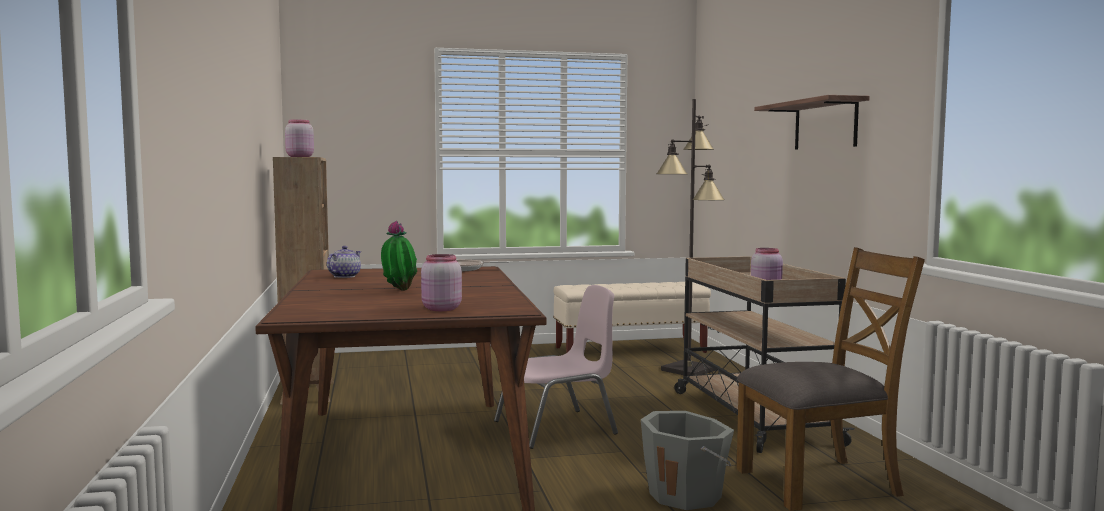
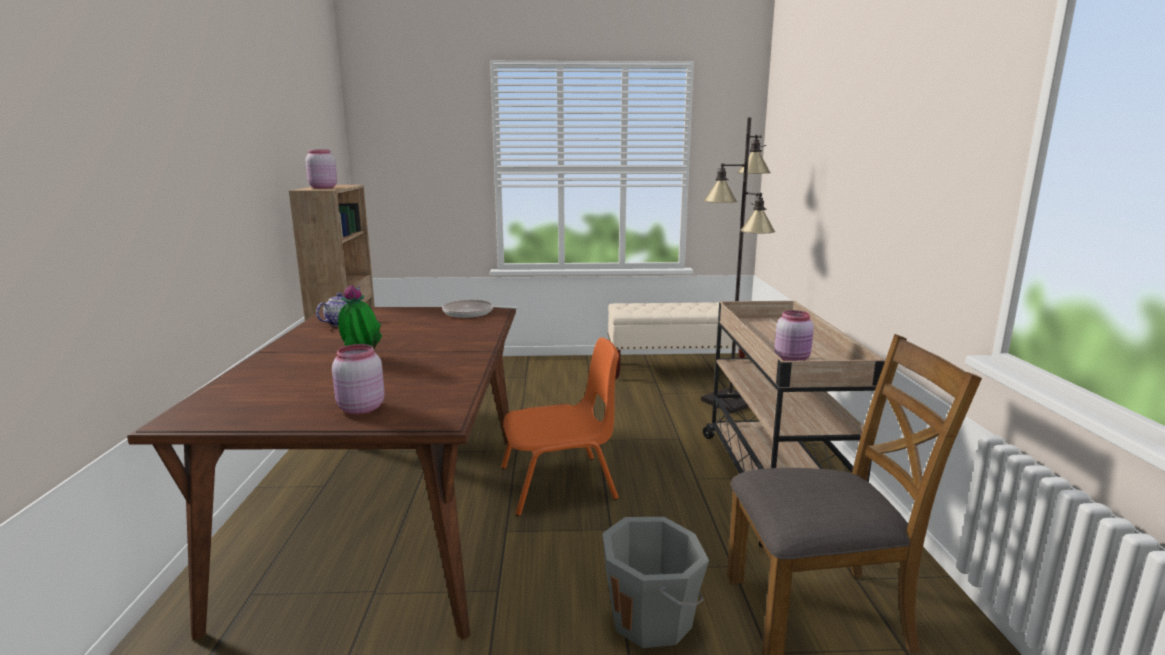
camera: 10 degrees right, 10 degrees up
(557, 428) = (560, 484): pink chair -> orange chair
(825, 125) = (890, 157): shelf -> none

